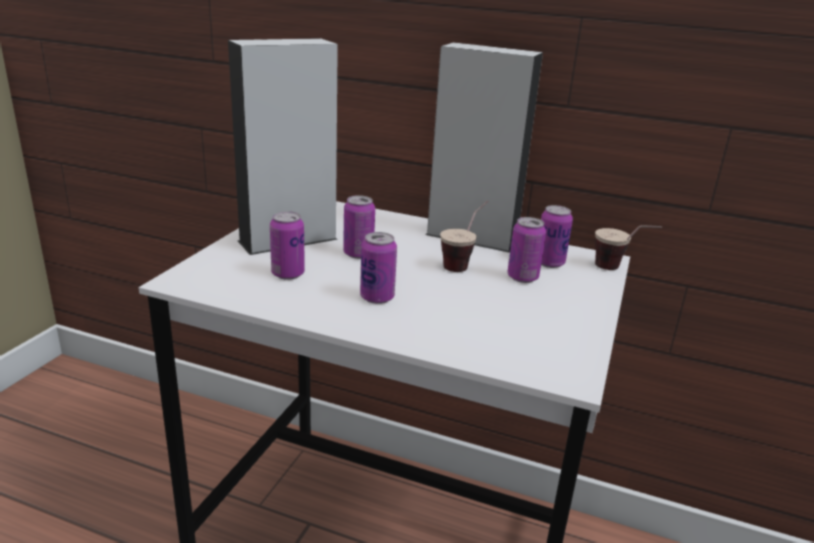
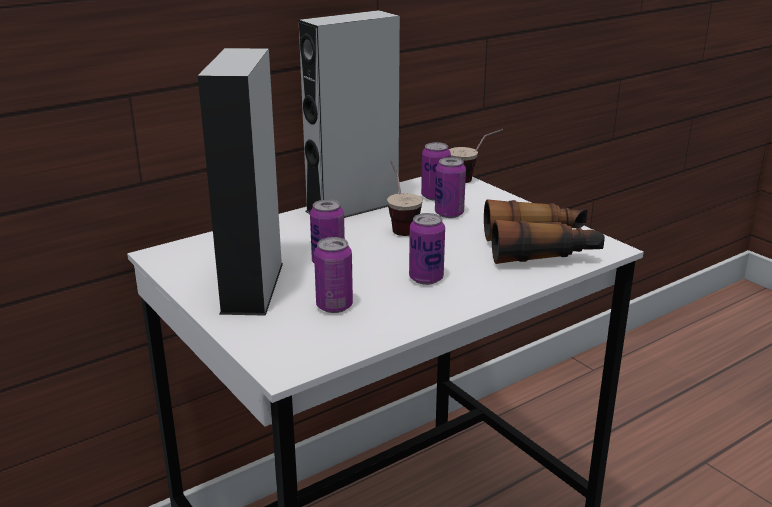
camera: 55 degrees left, 0 degrees up
(512, 339) = (541, 249): none -> binoculars

